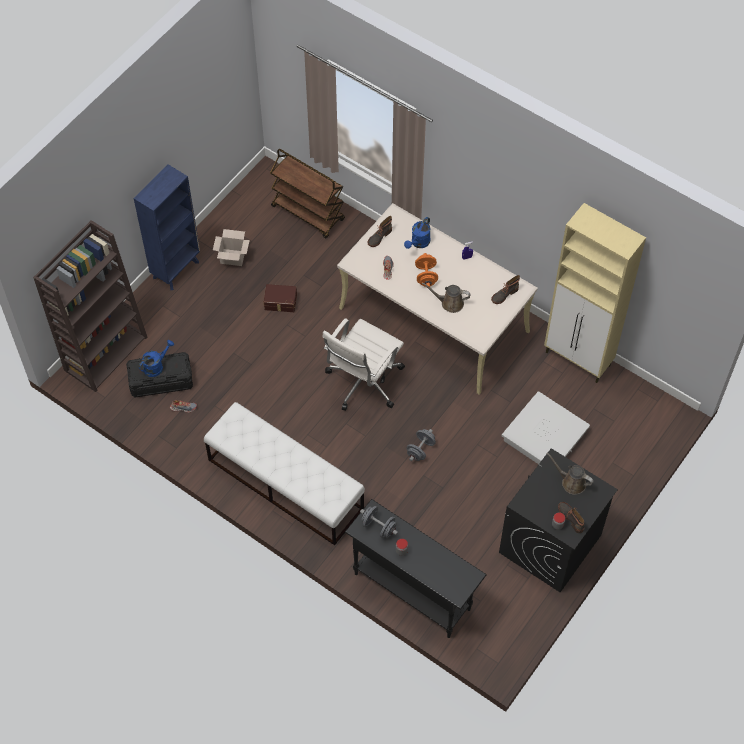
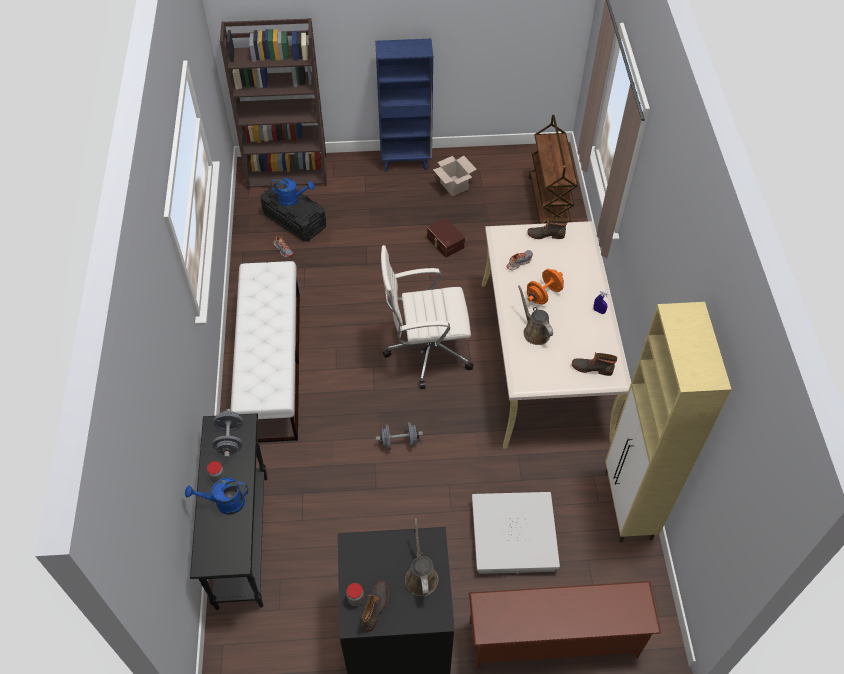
camera: 50 degrees right, 5 degrees down
(418, 243) = (572, 266): blue watering can -> blue watering can (224, 503)
(626, 466) = (553, 641): none -> brown shoe rack

